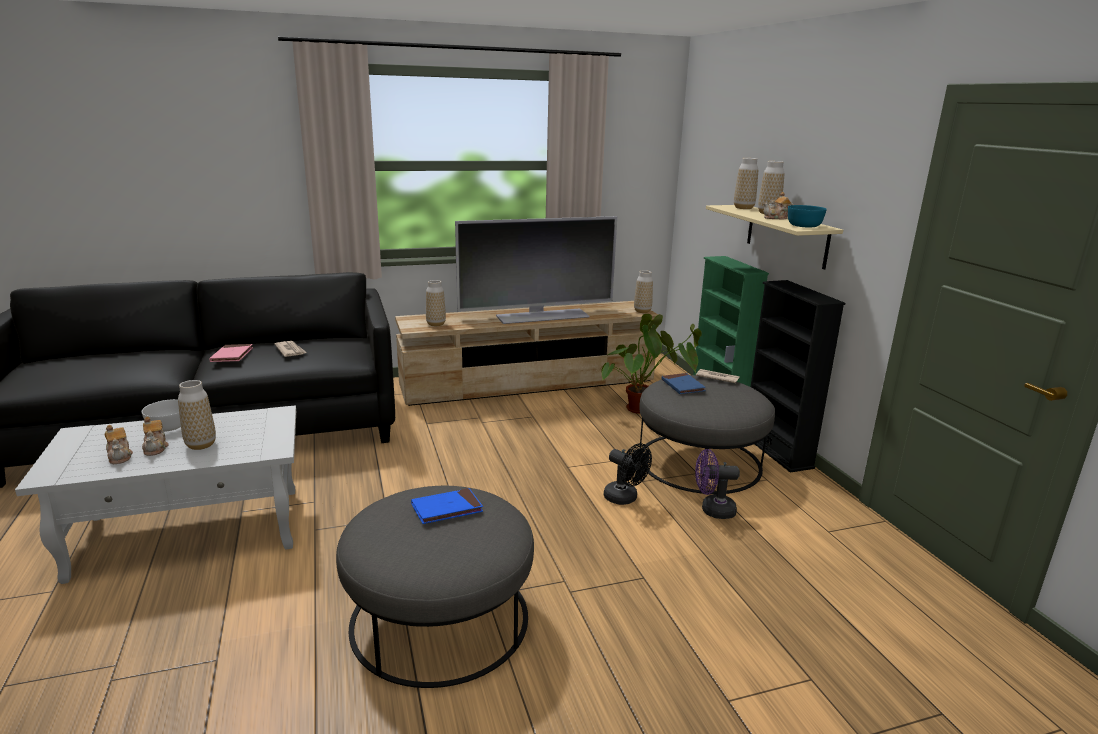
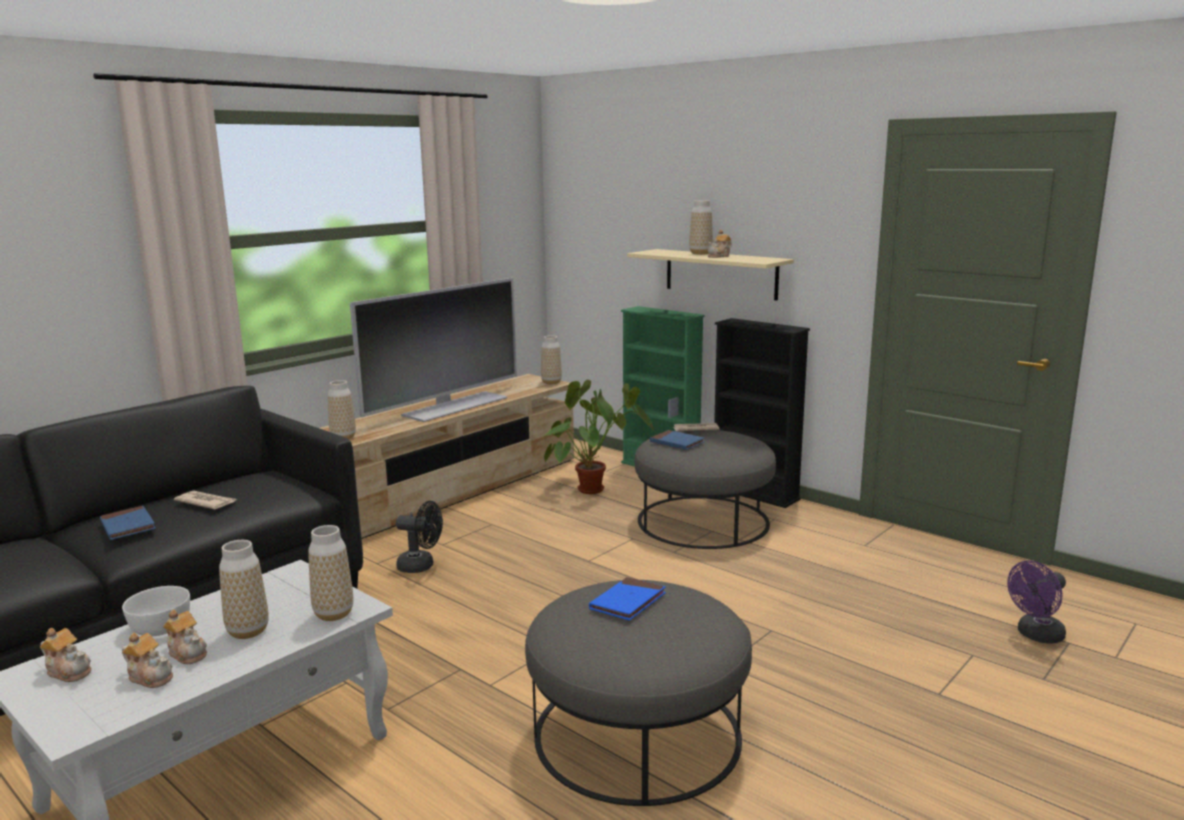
camera: 30 degrees left, 5 degrees down
(95, 438) = (69, 671): none -> teapot
(232, 355) = (128, 526): pink book -> blue book
(625, 498) = (676, 572): black fan -> black fan (421, 566)
(712, 510) = (761, 557): purple fan -> purple fan (1036, 635)
(743, 208) = (666, 251): vase -> vase (333, 614)
(804, 226) = (759, 259): turquoise bowl -> none

